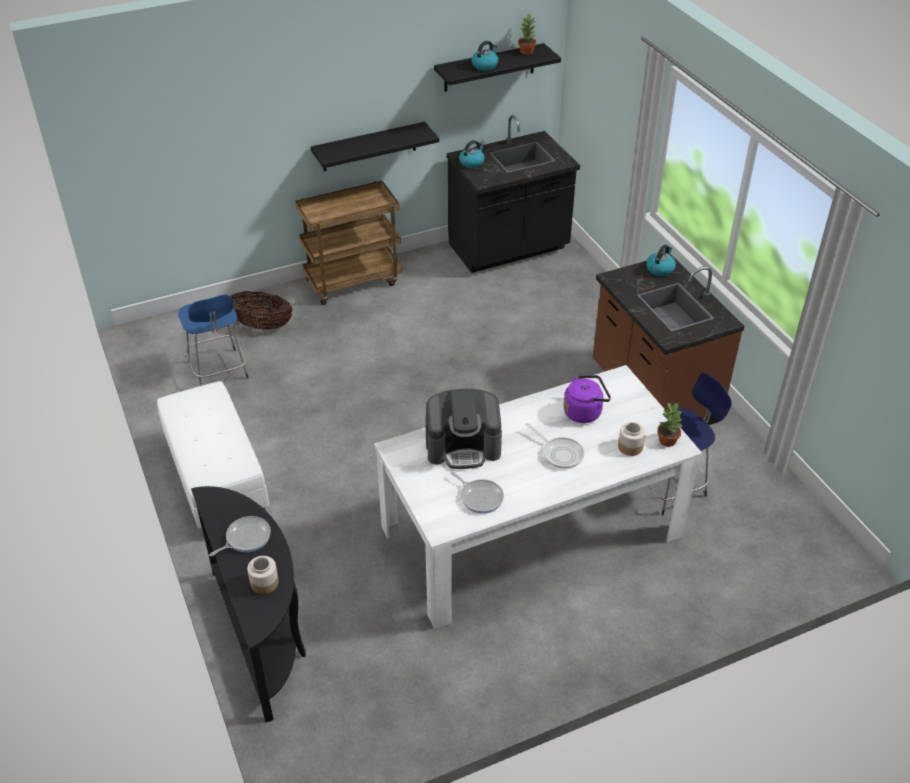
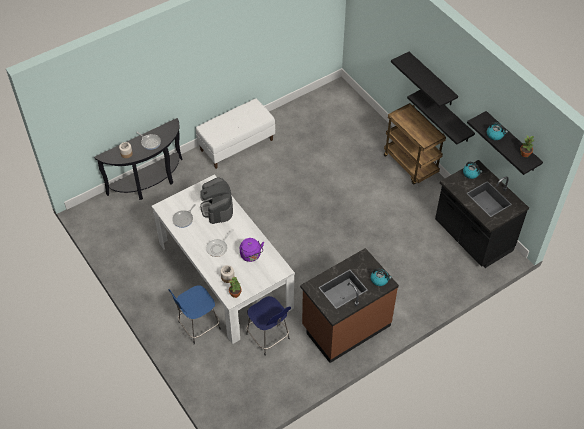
camera: 80 degrees right, 10 degrees up
(218, 371) = (315, 125): blue stool -> blue stool (198, 326)
(262, 325) = (357, 133): basket -> none
(320, 120) = (432, 79): none -> black shelf

